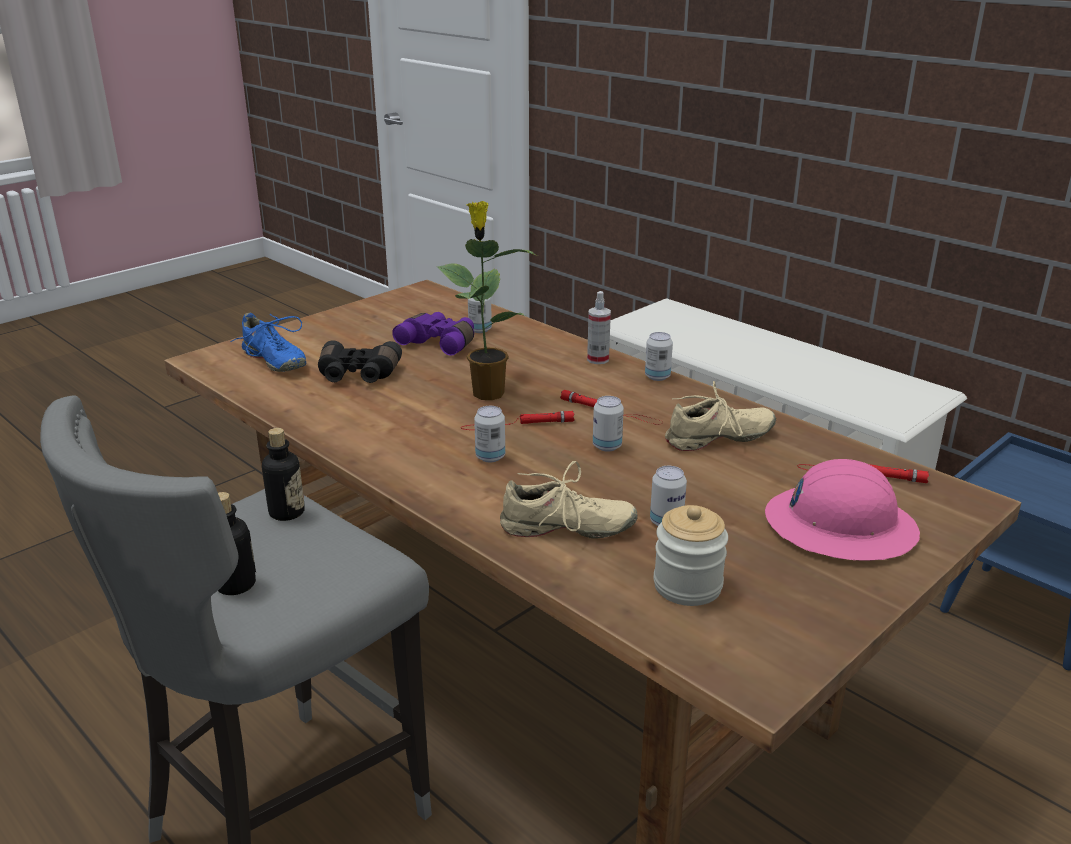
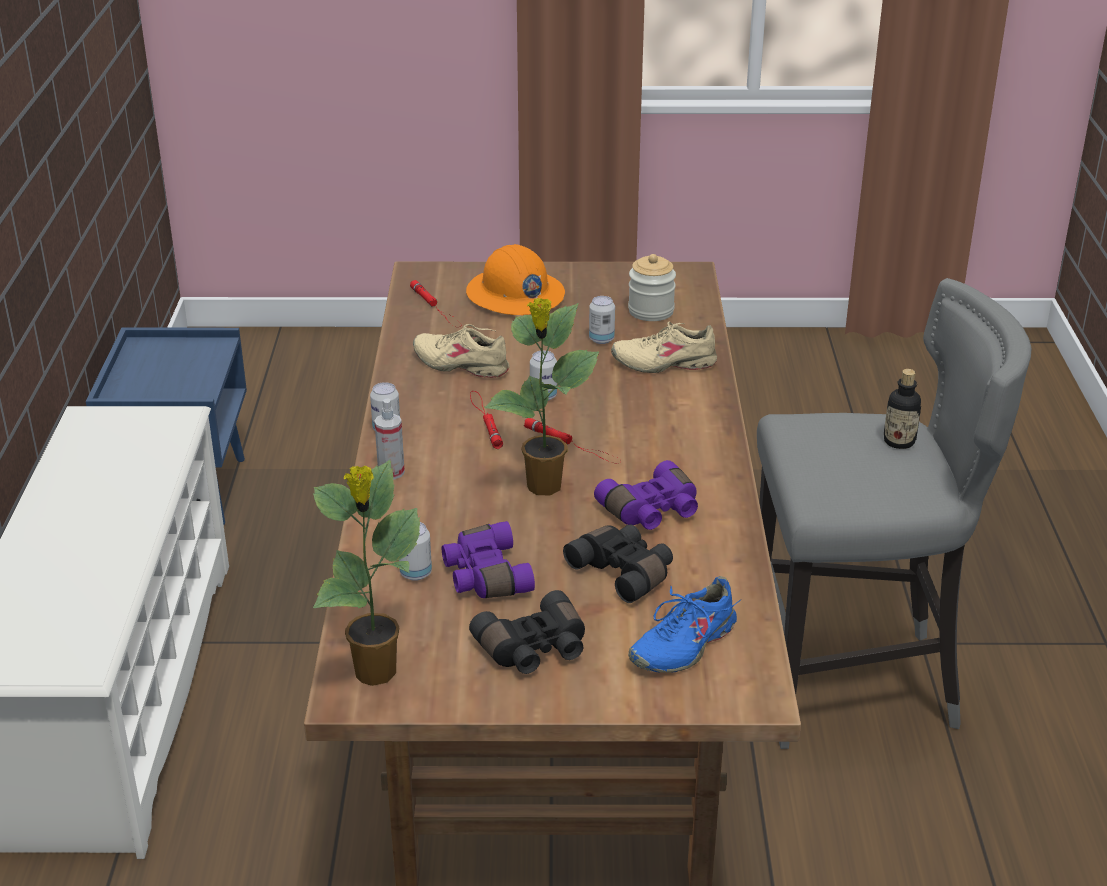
camera: 135 degrees left, 5 degrees up
(273, 361) = (682, 645): blue shoe -> blue shoe turned 135 degrees counterclockwise
(287, 512) = (821, 479): bottle -> none
(358, 330) = (534, 650): none -> black binoculars
(388, 411) = (652, 511): none -> purple binoculars
(424, 298) = (375, 674): none -> potted plant
(490, 457) = (635, 429): can -> none
(567, 529) = (664, 363): beige shoe -> beige shoe turned 45 degrees counterclockwise
(839, 526) = (515, 295): pink hard hat -> orange hard hat

